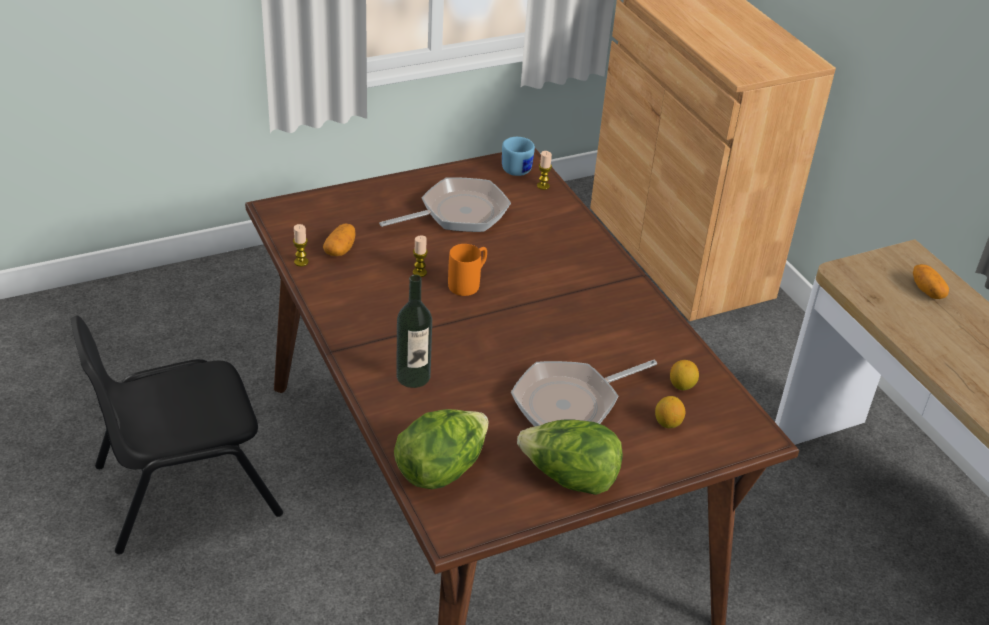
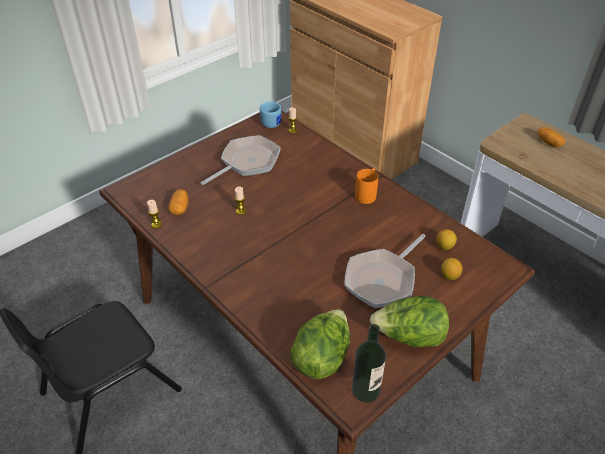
camera: 15 degrees left, 5 degrees up
(413, 376) = (270, 290): bottle -> bottle (365, 390)
(469, 283) = (276, 210): orange mug -> orange mug (367, 194)

